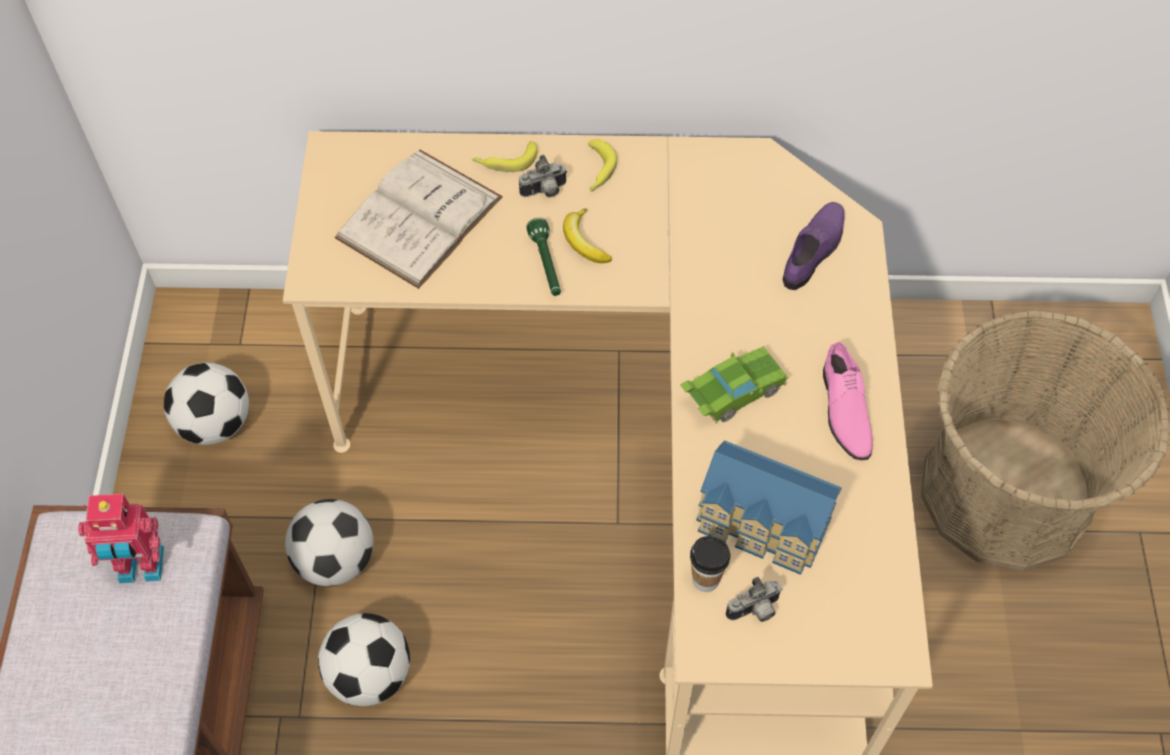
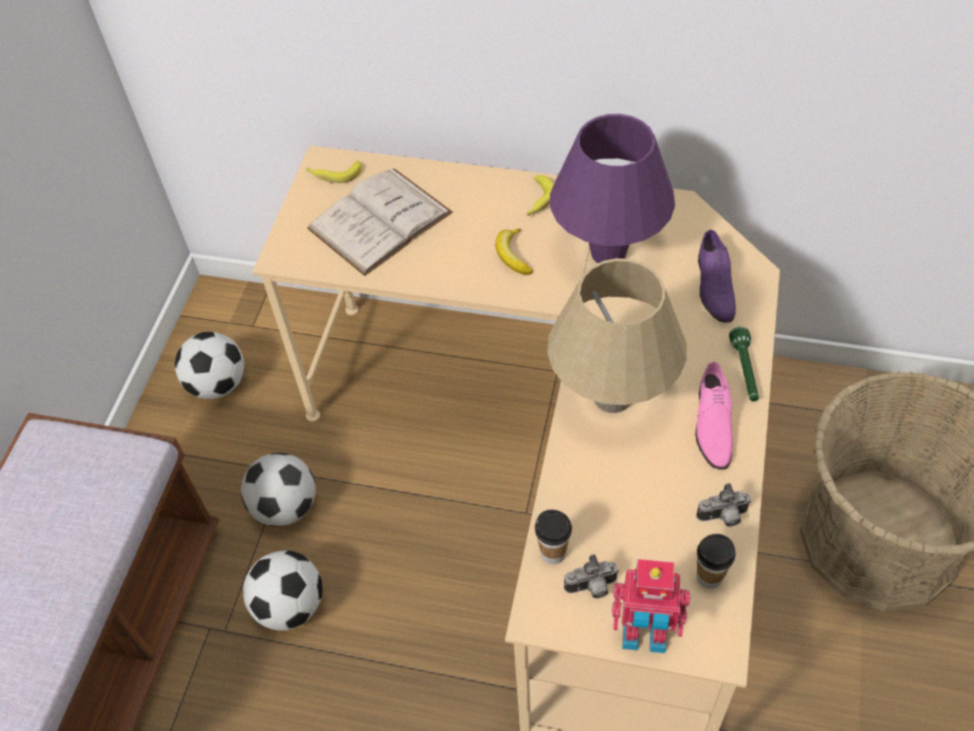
camera: 15 degrees right, 5 degrees down
(141, 568) = (93, 474): toy robot -> toy robot (644, 636)
(505, 161) = (462, 185): banana -> banana (333, 174)
(544, 192) = (489, 212): camera -> camera (723, 517)
(546, 264) = (476, 270): green flashlight -> green flashlight (745, 371)
(691, 225) = (608, 253): none -> purple table lamp
(731, 394) = (612, 397): green toy car -> beige table lamp
(762, 526) = (615, 514): toy house -> none
(814, 249) = (713, 285): purple shoe -> purple shoe turned 135 degrees clockwise
(873, 579) = (709, 577): none -> cup

